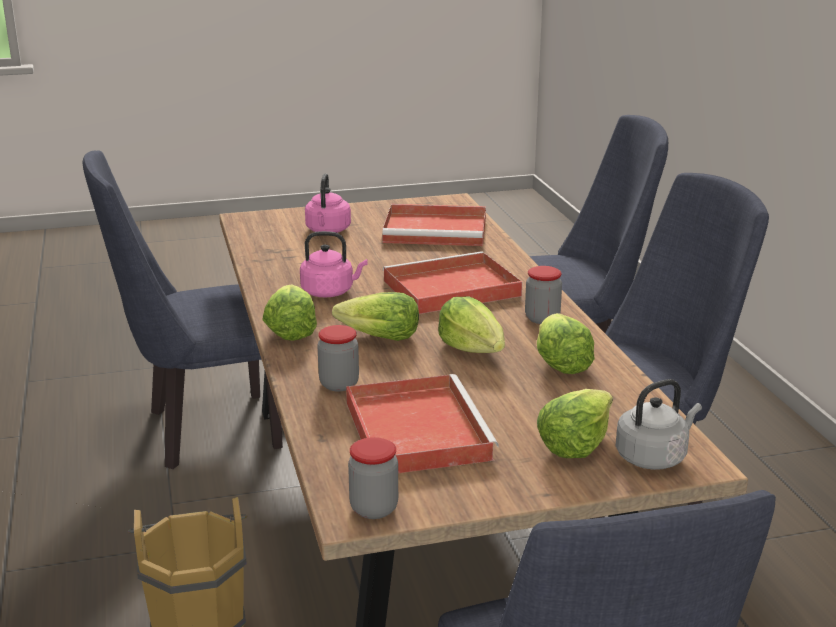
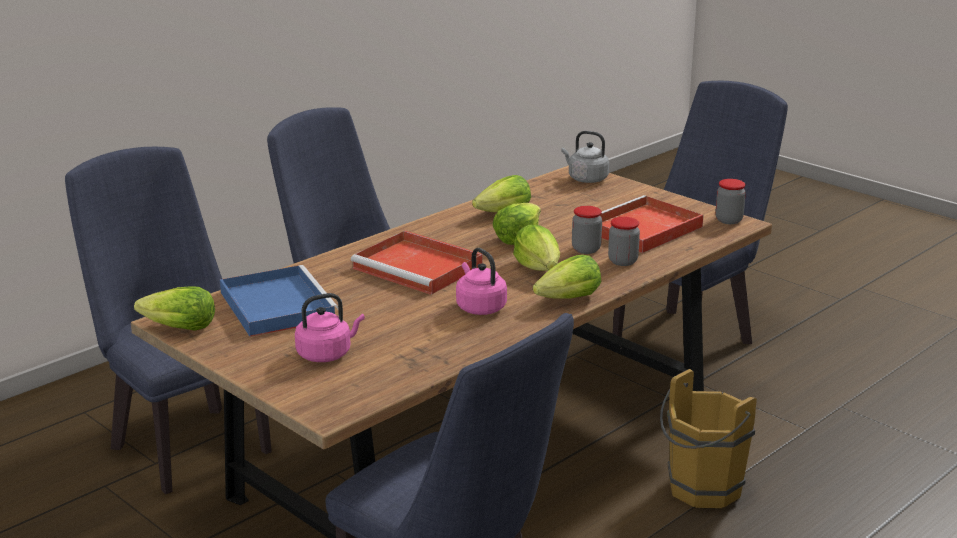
camera: 120 degrees left, 0 degrees up
(438, 230) = (275, 305): red tray -> blue tray
(542, 318) = (439, 230): jar -> jar (586, 249)
(575, 443) = (598, 195): lettuce -> lettuce (179, 328)

